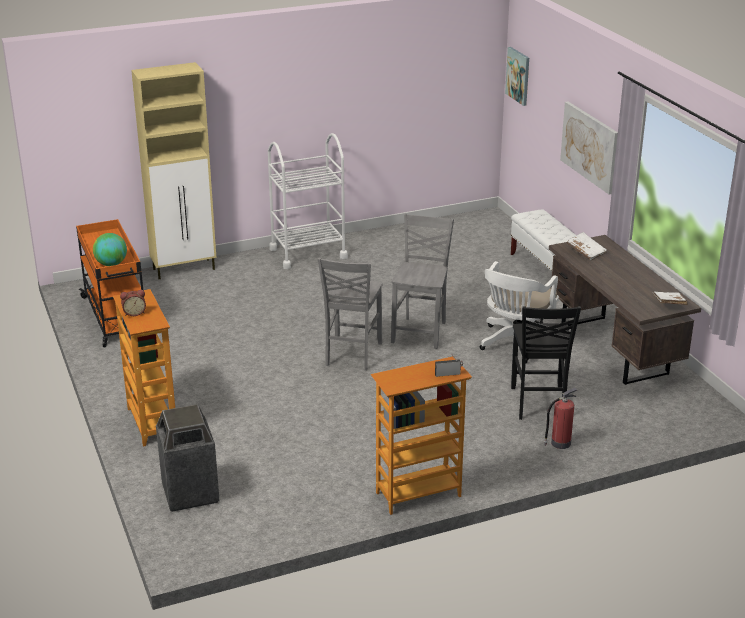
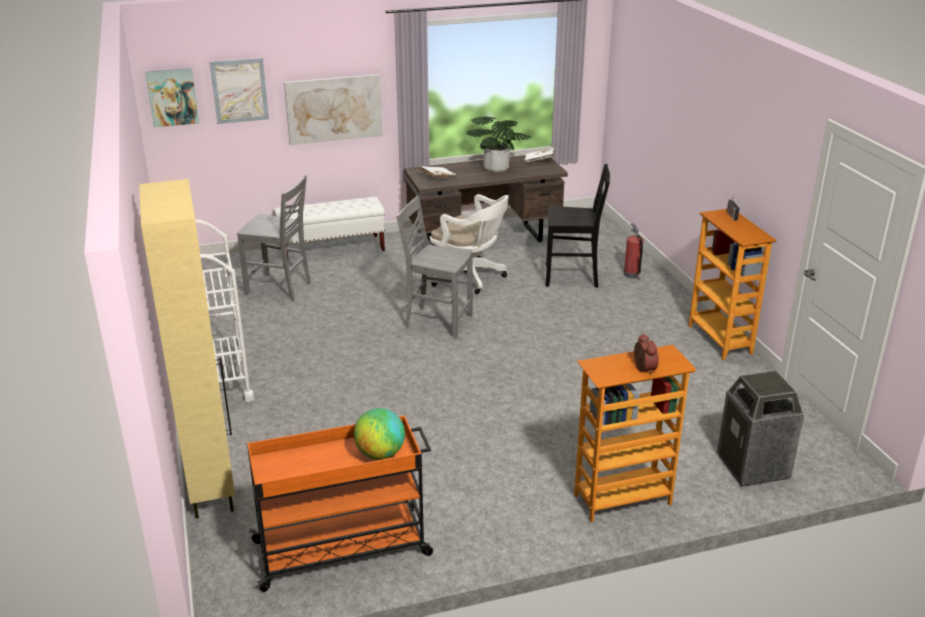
camera: 85 degrees left, 0 degrees up
(351, 355) = (477, 362): grey chair -> grey chair (280, 288)
(547, 93) = (239, 90): none -> picture
(628, 280) = (496, 169): none -> potted plant

